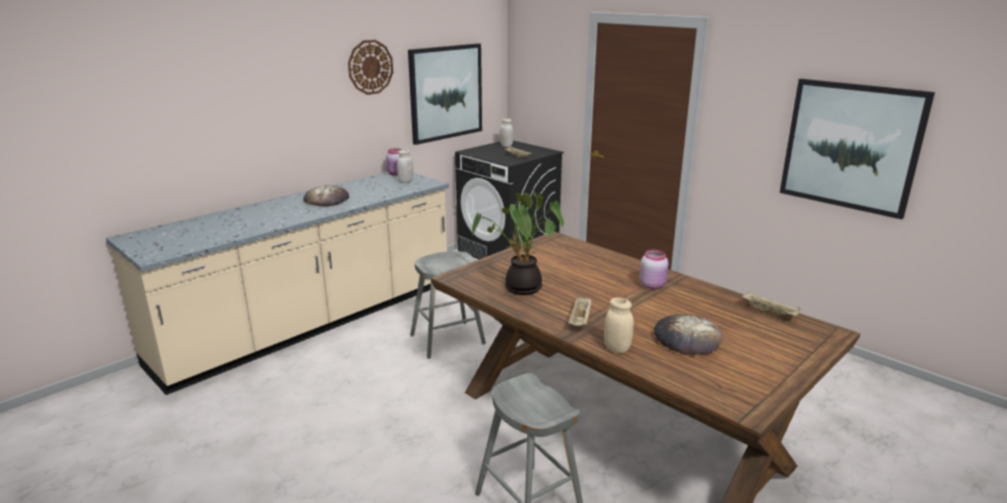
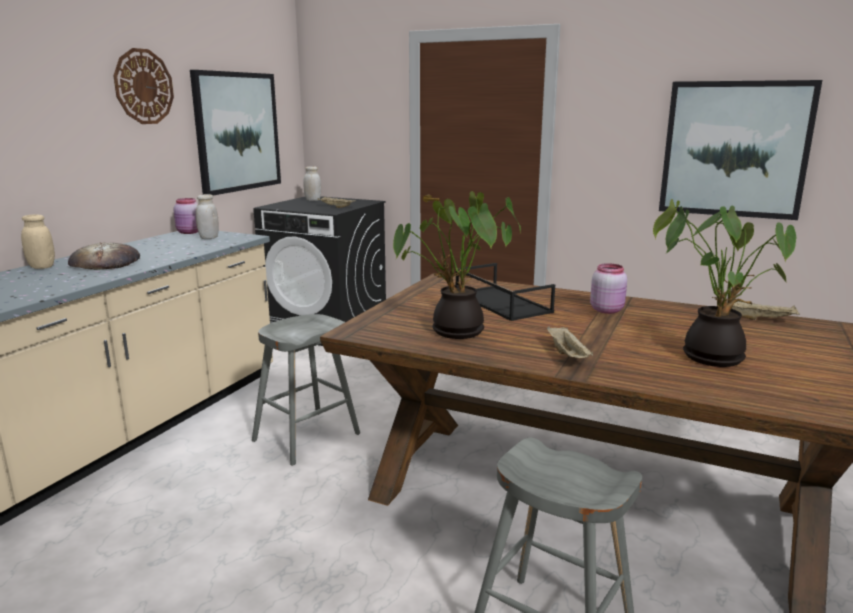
camera: 20 degrees left, 5 degrees down
(577, 267) = (500, 303): none -> black tray
(617, 348) = (649, 379): beige jar -> beige jar (42, 267)
(687, 338) = (712, 355): bread -> potted plant

